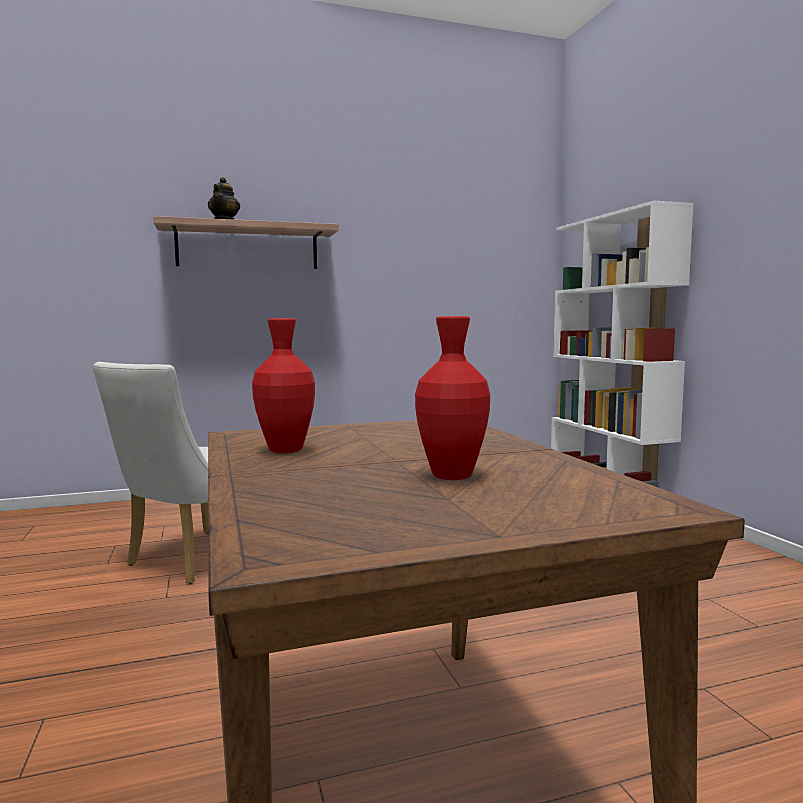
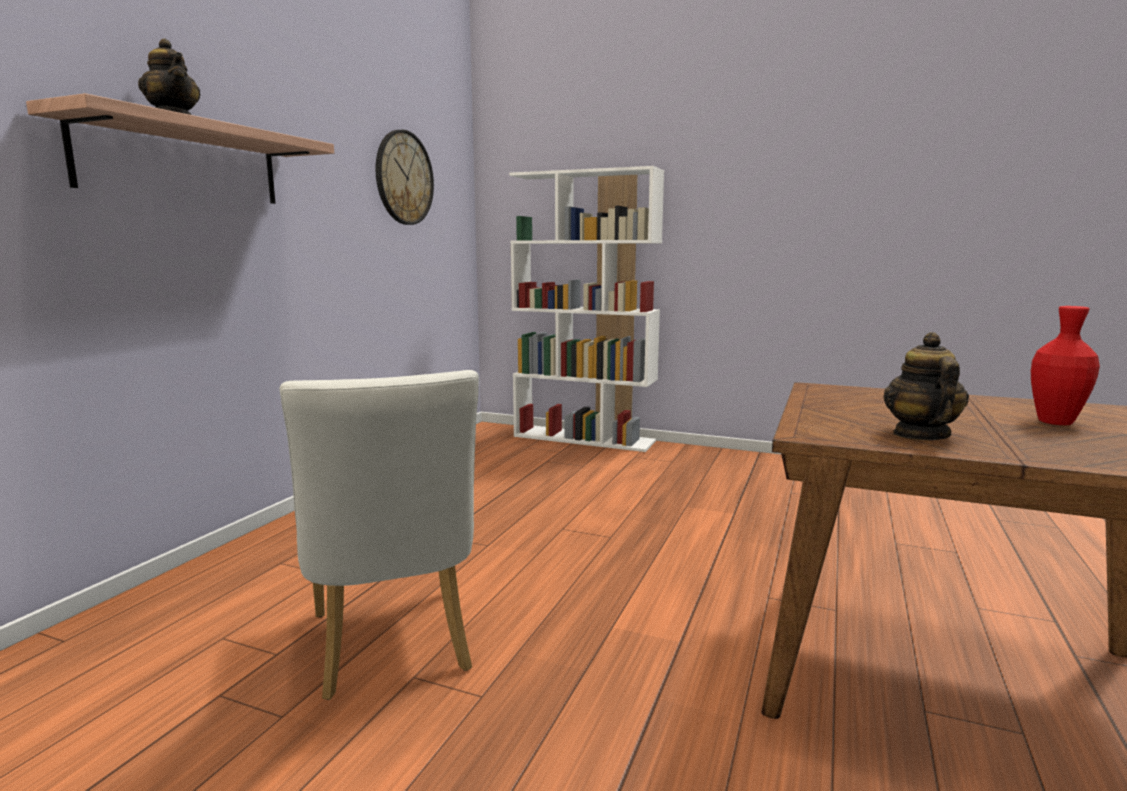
camera: 50 degrees left, 5 degrees up
(285, 450) = (920, 435): red vase -> teapot
(456, 243) = (404, 178): none -> wall clock

